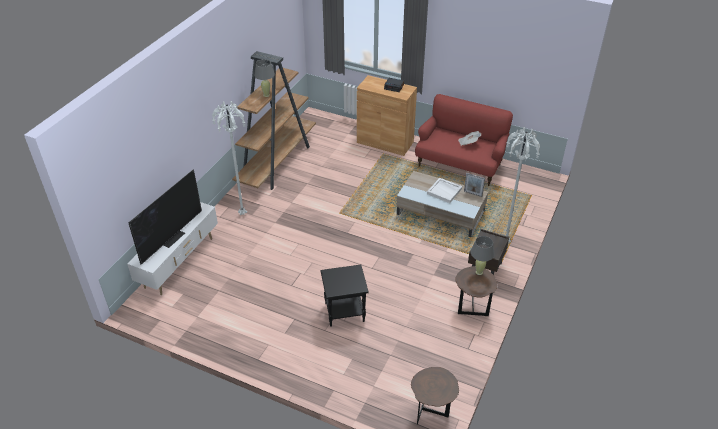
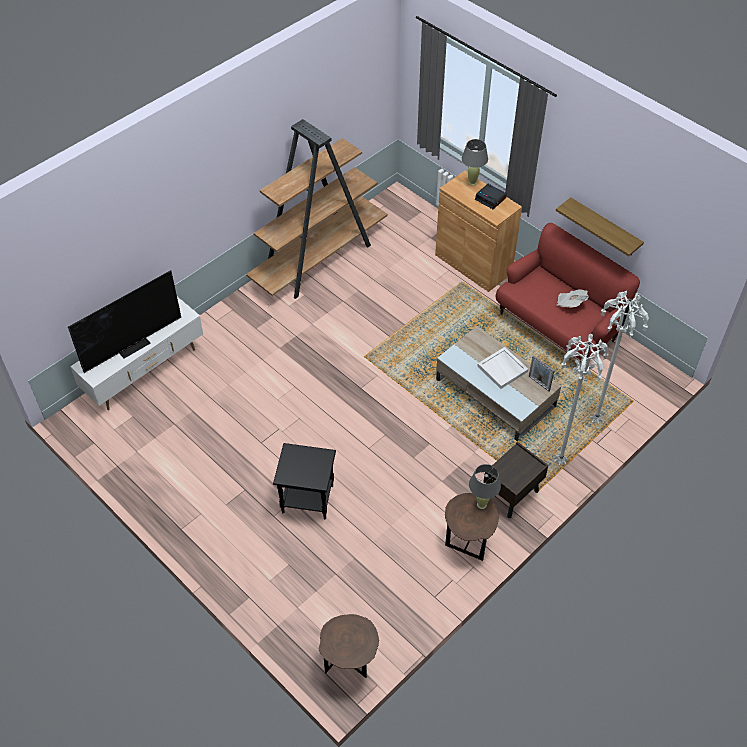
camera: 20 degrees right, 10 degrees up
(242, 214) = (244, 325): white floor lamp -> white floor lamp (594, 422)
(266, 95) = (303, 180): grey table lamp -> grey table lamp (472, 182)
(480, 84) = (604, 227): none -> shelf

